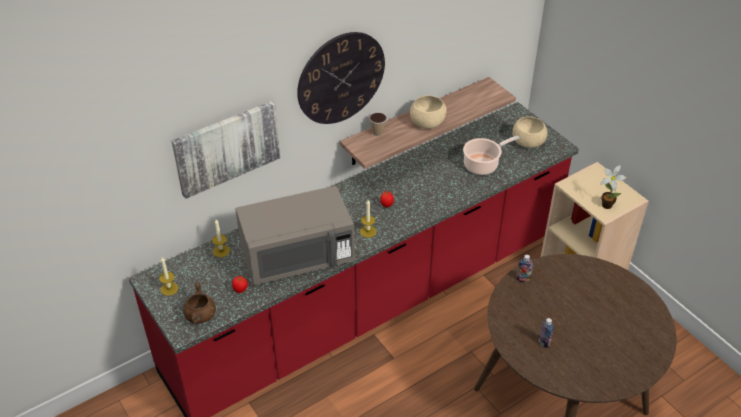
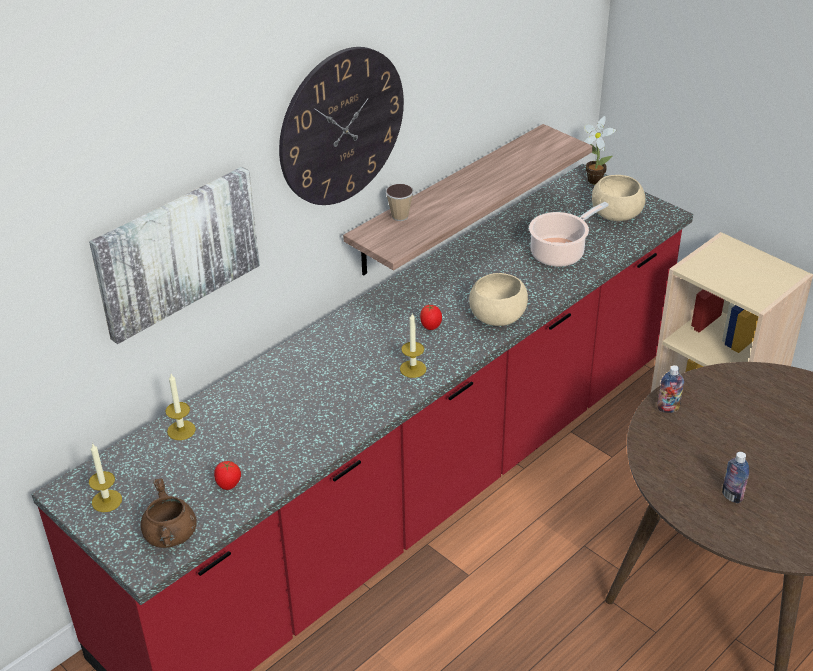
camera: 10 degrees left, 5 degrees down
(297, 257) = (310, 422): grey microwave -> none
(427, 122) = (471, 193): beige bowl -> beige bowl (497, 315)
(606, 204) = (754, 287): potted plant -> potted plant (593, 179)

